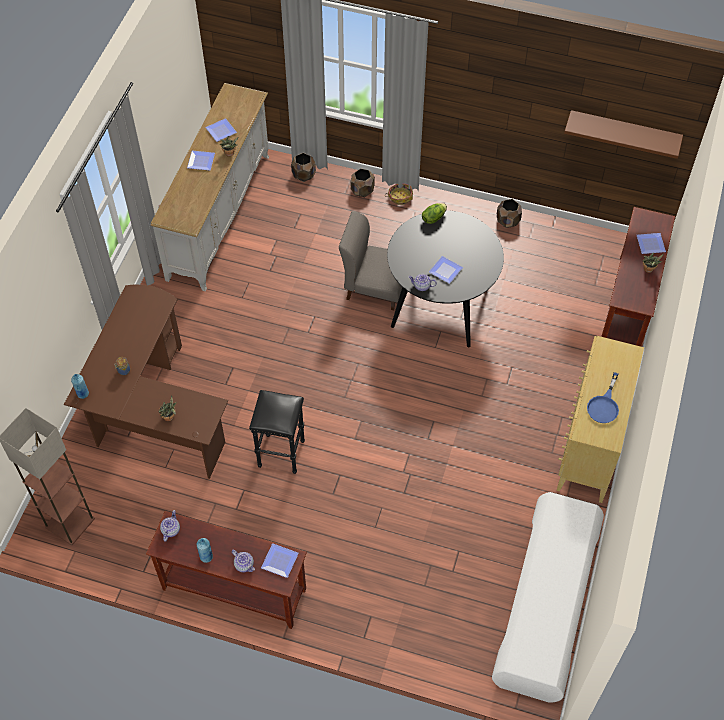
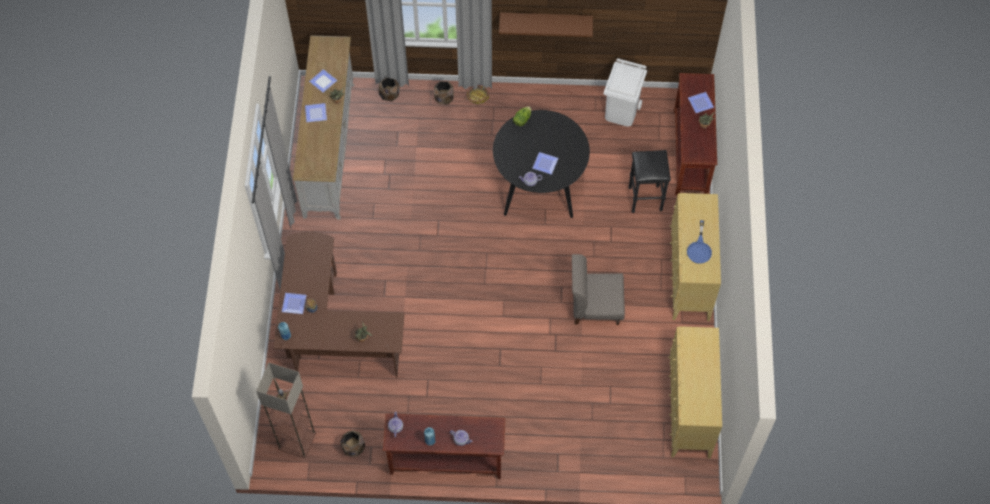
camera: 15 degrees left, 5 degrees up
(278, 562) = (486, 431): plate -> plate (293, 304)
(282, 454) = (449, 343): black stool -> black stool (646, 199)
(374, 287) = (480, 183): grey chair -> grey chair (595, 306)
(508, 221) = (573, 99): brown planter -> brown planter (354, 448)
(546, 603) = (688, 410): white bench -> beige dresser
(559, 246) = (621, 112): none -> white trash can
(624, 131) = (661, 17): brown shelf -> brown shelf (546, 20)

